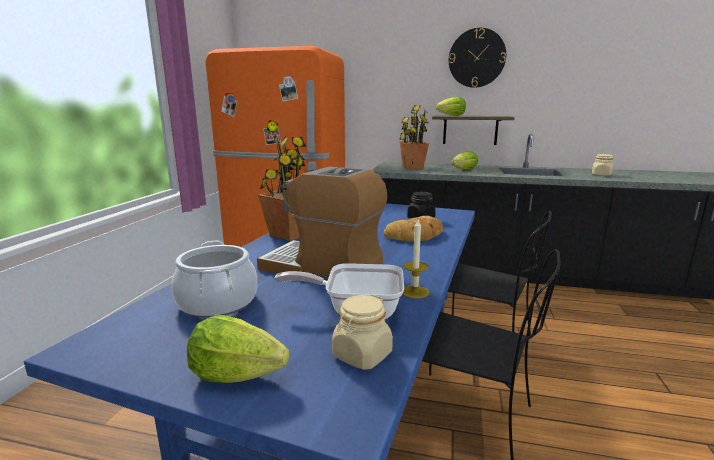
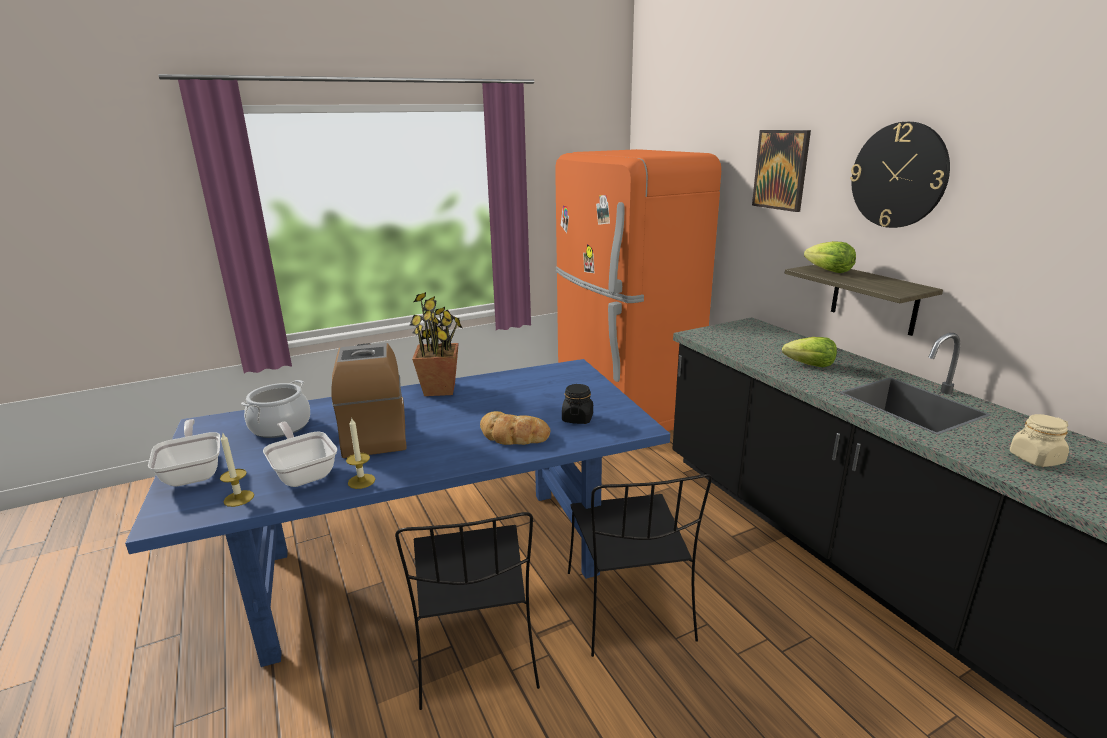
camera: 50 degrees right, 5 degrees up
(236, 374) = (194, 472): lettuce -> frying pan
(362, 355) = (239, 498): beige jar -> candle
(393, 62) = (781, 170): none -> picture
(412, 168) = (749, 340): potted plant -> none

